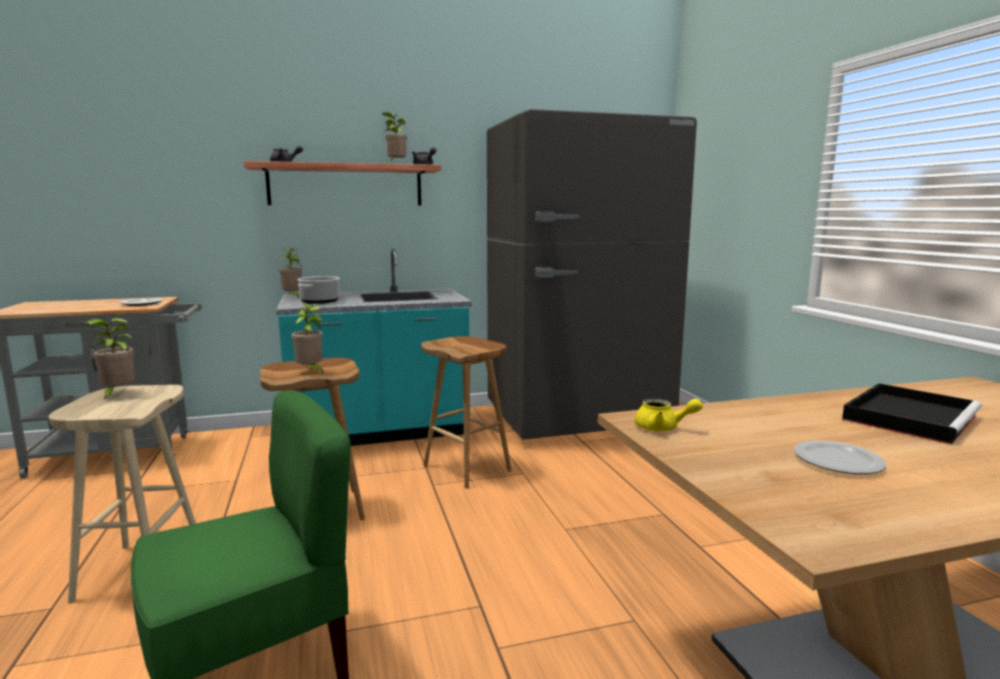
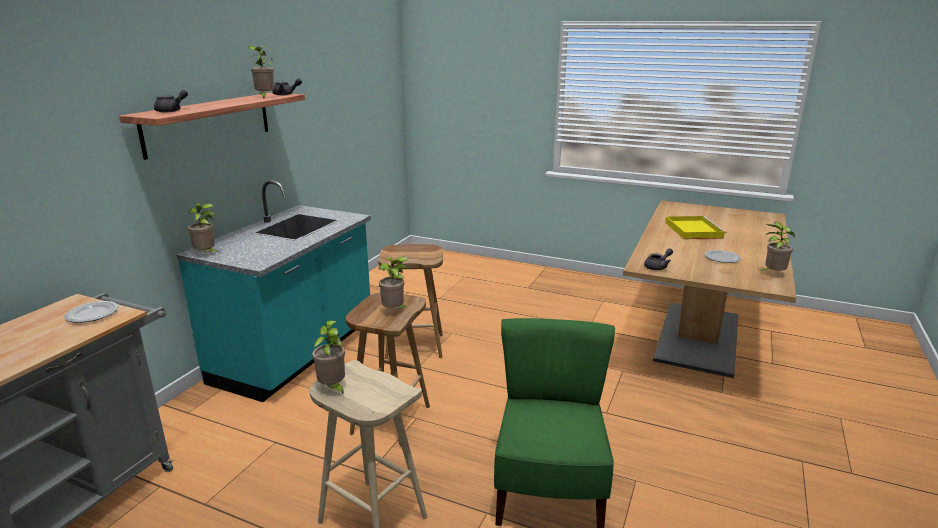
camera: 50 degrees left, 10 degrees up
(320, 301) = (258, 251): cooking pot -> none
(577, 418) = (406, 284): grey fridge -> none
(663, 428) = (658, 267): yellow teapot -> grey teapot
(886, 521) = (772, 274): none -> potted plant
(909, 417) = (692, 230): black tray -> yellow tray

